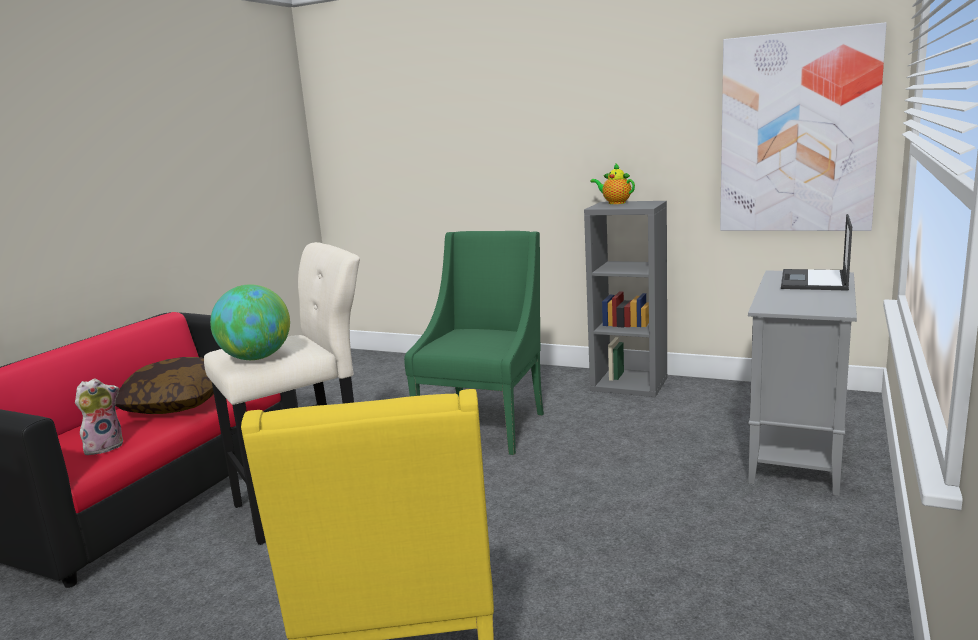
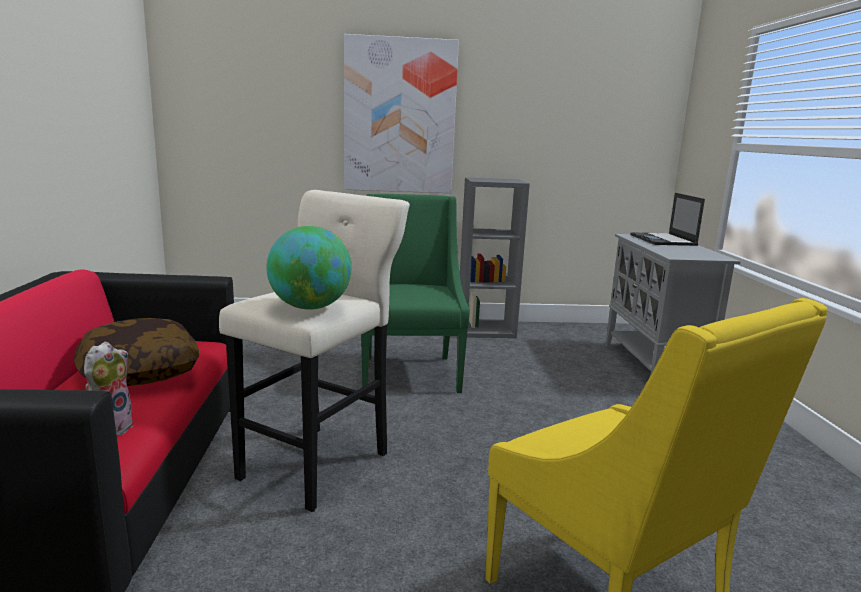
camera: 30 degrees left, 0 degrees up
(615, 203) = (482, 178): teapot -> none
(797, 134) = (615, 134): picture -> picture (399, 116)

